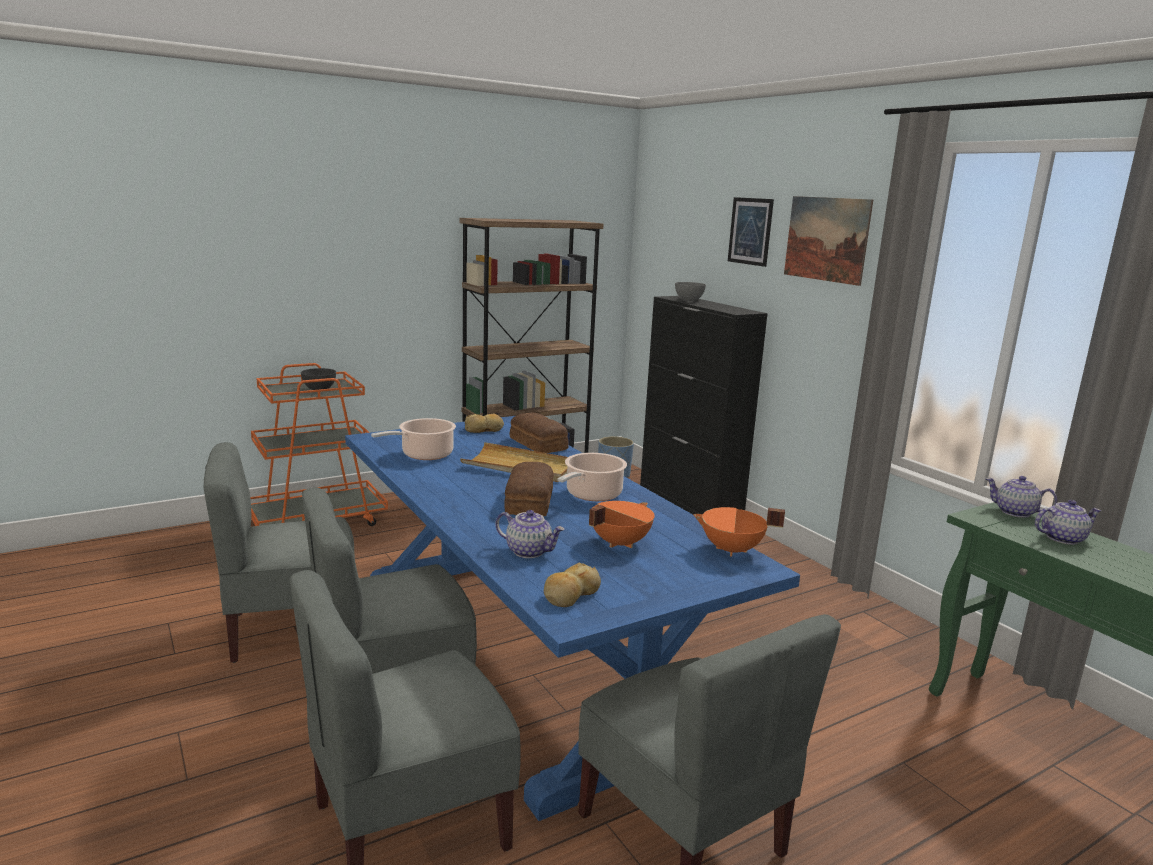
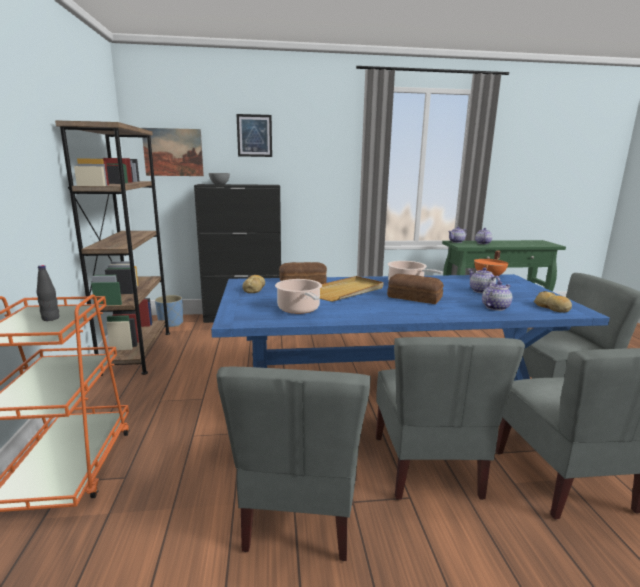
camera: 65 degrees left, 0 degrees up
(319, 389) = (50, 318): grey bowl -> black bottle
(618, 543) = (481, 291): orange cooking pot -> teapot
(826, 239) = (315, 137): picture -> picture (173, 152)

